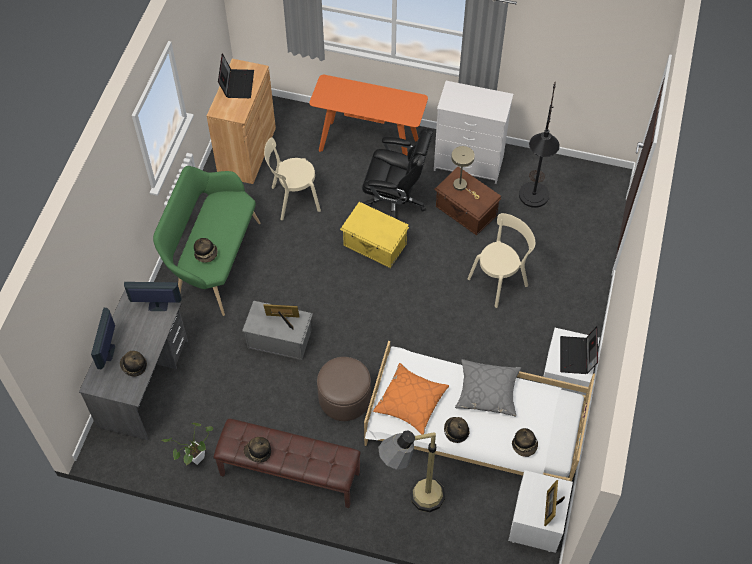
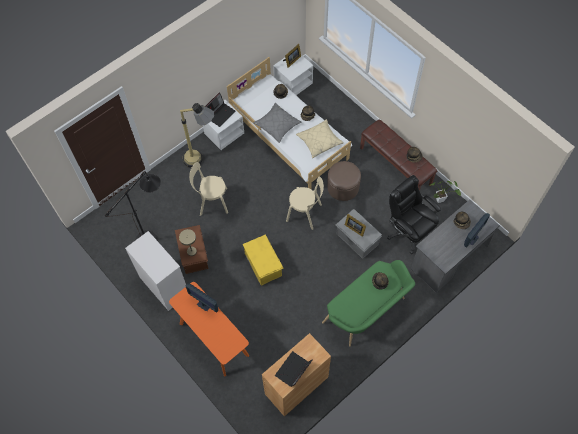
camera: 145 degrees left, 5 degrees up
(157, 306) = (430, 251): monitor -> monitor (204, 305)
(293, 199) = (290, 327): beige chair -> beige chair (305, 213)
(395, 201) = (229, 287): black office chair -> black office chair (409, 231)
(410, 402) = (319, 141): orange pillow -> beige pillow
(412, 501) = (344, 122): floor lamp -> floor lamp (202, 160)

